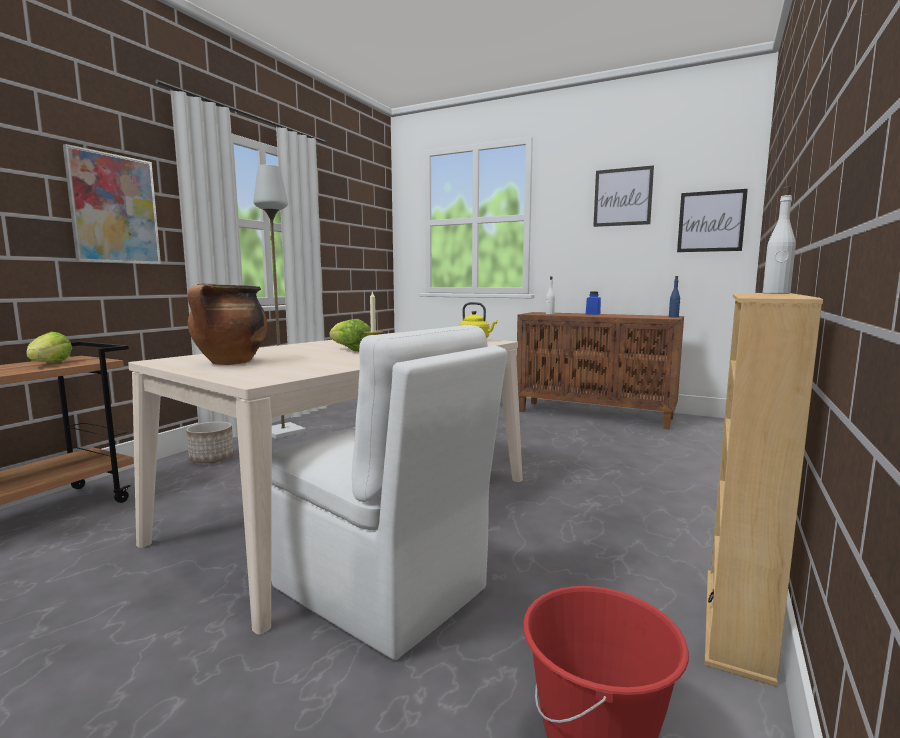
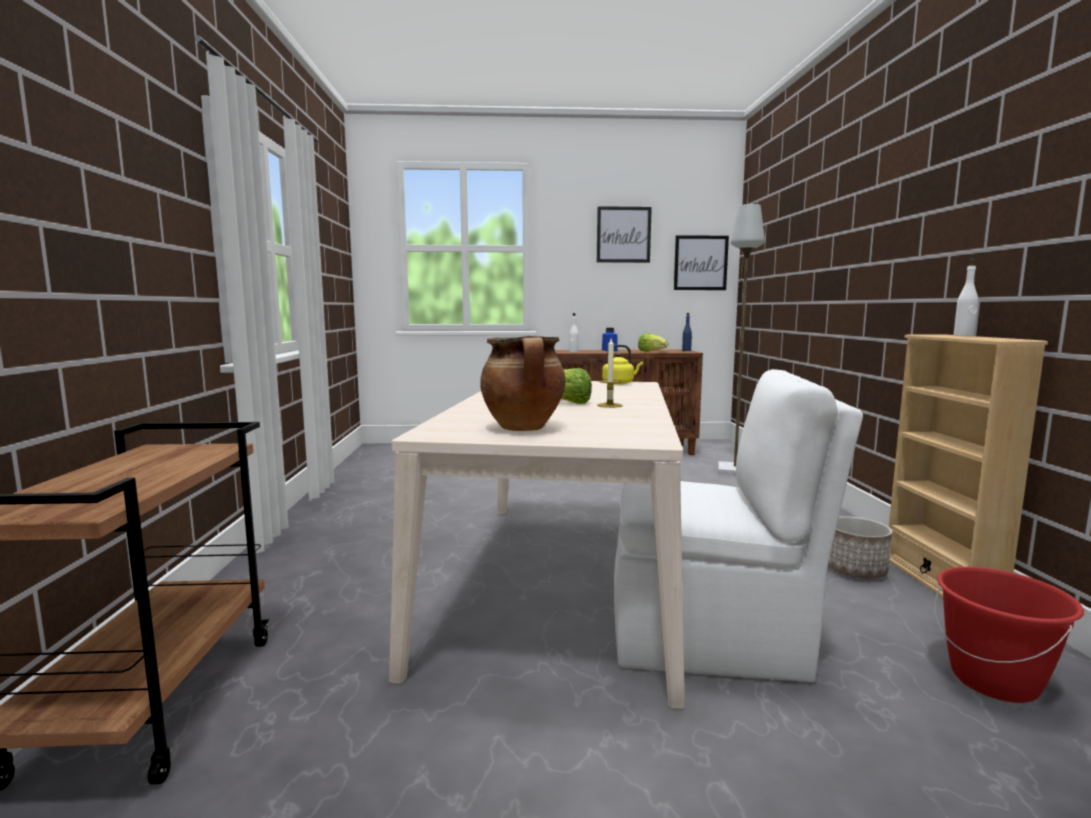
camera: 30 degrees left, 0 degrees up
(50, 364) = (165, 460): lettuce -> lettuce (651, 352)
(114, 209) = (151, 220): picture -> none
(211, 459) = (288, 568): planter -> planter (854, 570)
(282, 432) = (323, 519): grey floor lamp -> grey floor lamp (734, 470)

